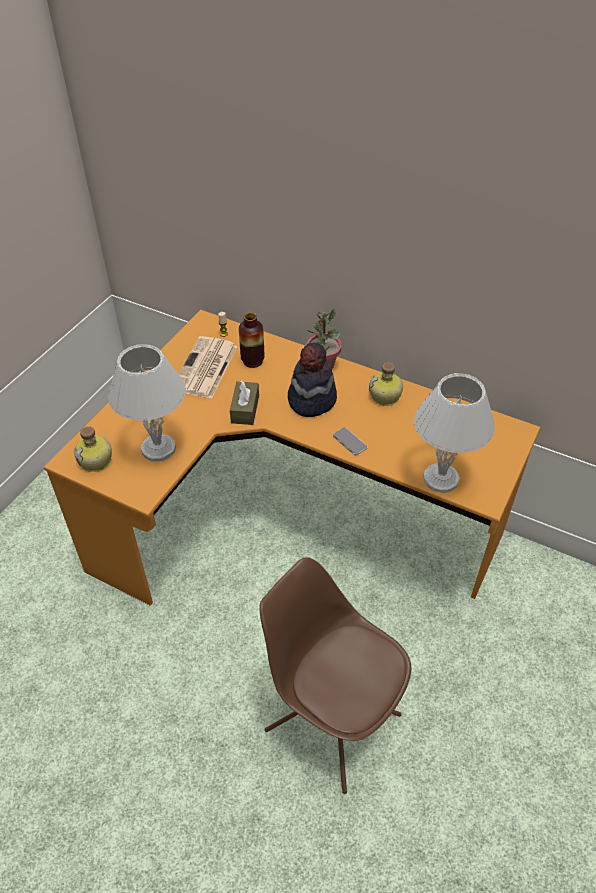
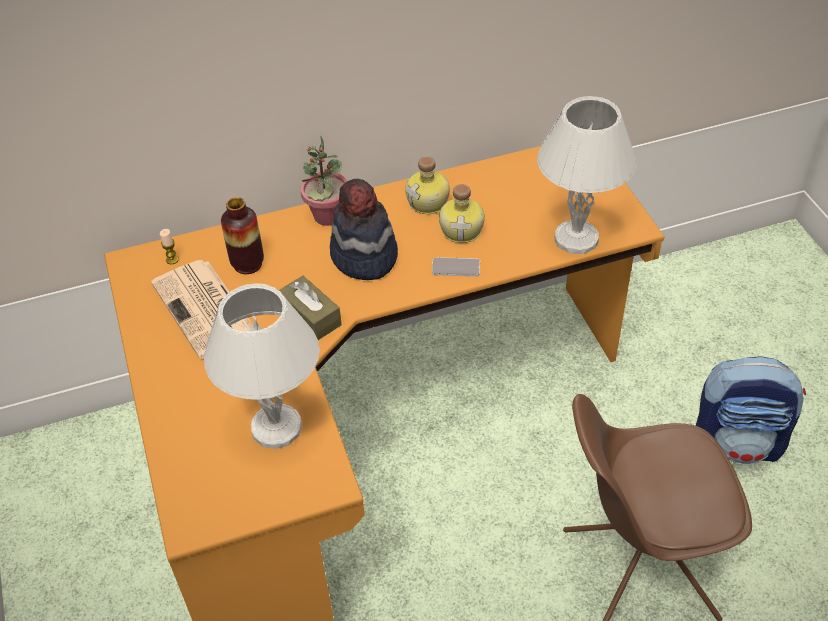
camera: 45 degrees left, 0 degrees up
(97, 461) = (224, 497): bottle -> bottle (462, 229)
(490, 713) = (738, 443): none -> backpack

